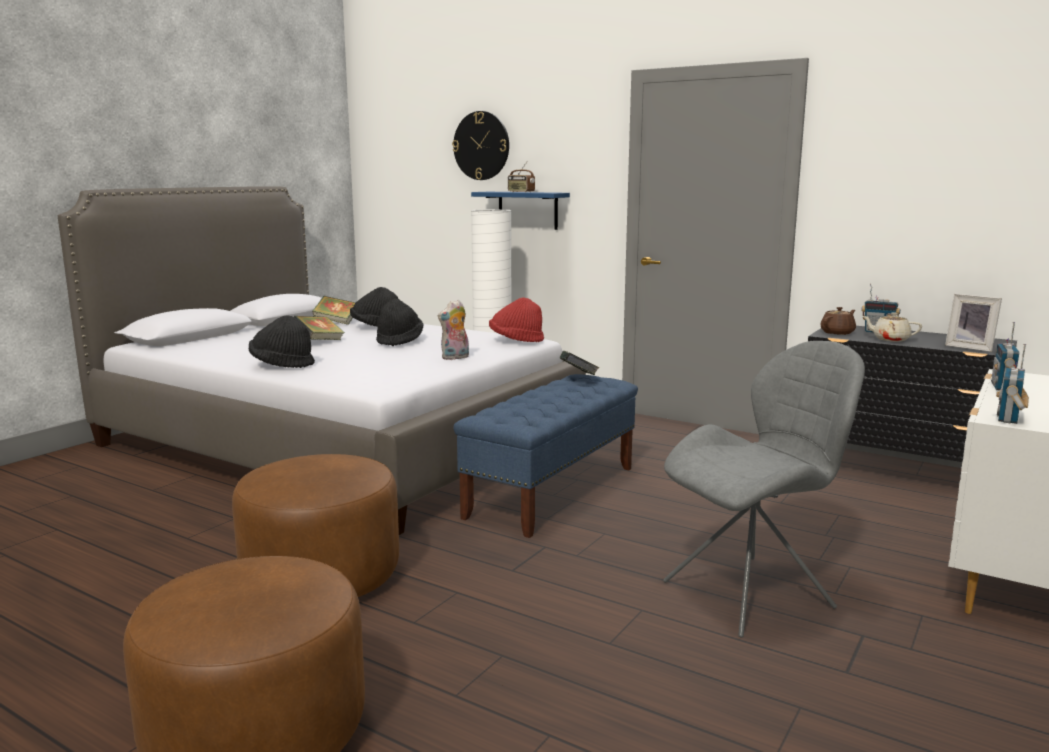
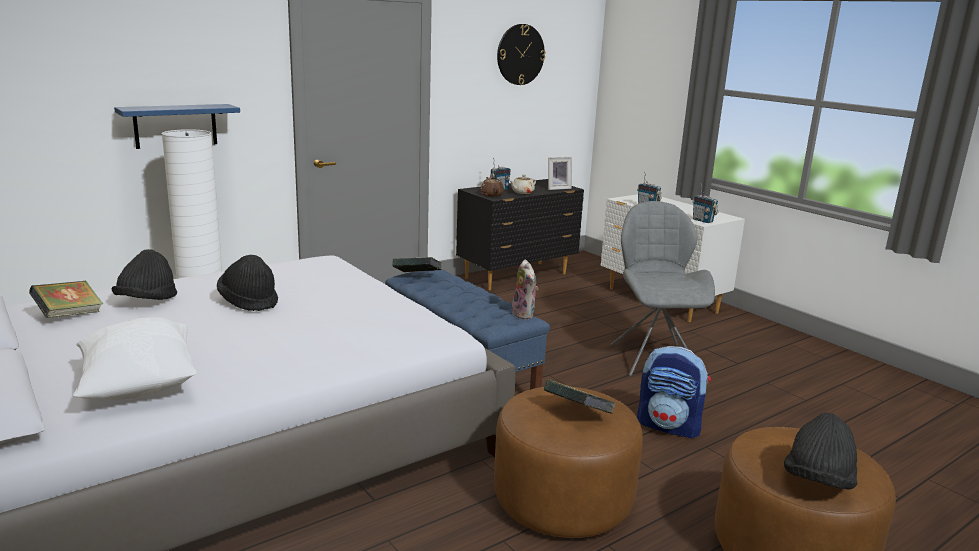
camera: 70 degrees left, 5 degrees up
(234, 348) = (139, 385): none -> white pillow
(282, 365) = (296, 365): black hat -> black hat (817, 481)
(319, 342) = (192, 336): book -> book (577, 414)
(455, 358) = (364, 294): plush toy -> plush toy (525, 314)
(481, 145) = (96, 50): wall clock -> wall clock (520, 54)
(516, 341) = (322, 264): red hat -> none
(520, 192) = (184, 107): radio -> none
(538, 623) = (669, 426): none -> backpack

